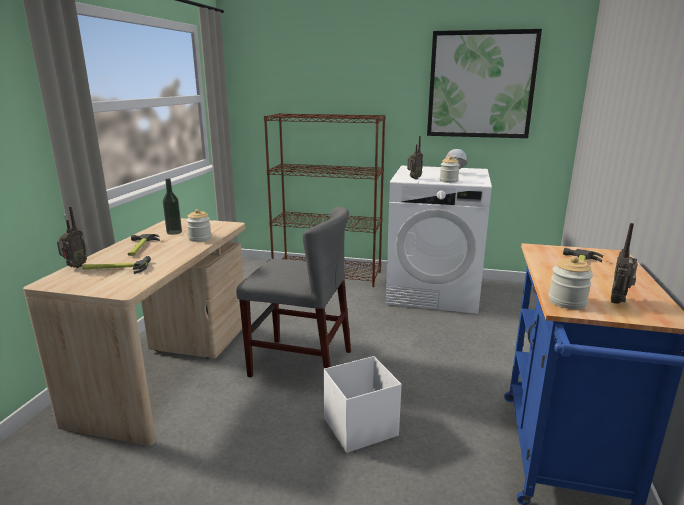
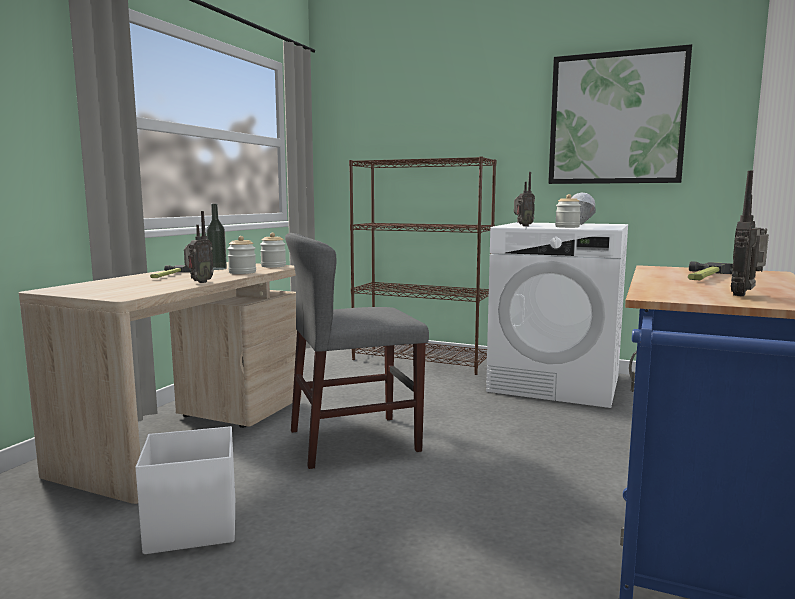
camera: 10 degrees right, 10 degrees down
(74, 267) = (86, 283): radio -> radio (199, 282)
(115, 268) = (128, 285): hammer -> none
(301, 363) = (354, 440): grey chair -> grey chair turned 135 degrees clockwise
(359, 427) = (405, 510): white storage box -> white storage box (191, 526)
(567, 302) = (665, 293): jar -> jar (273, 266)

